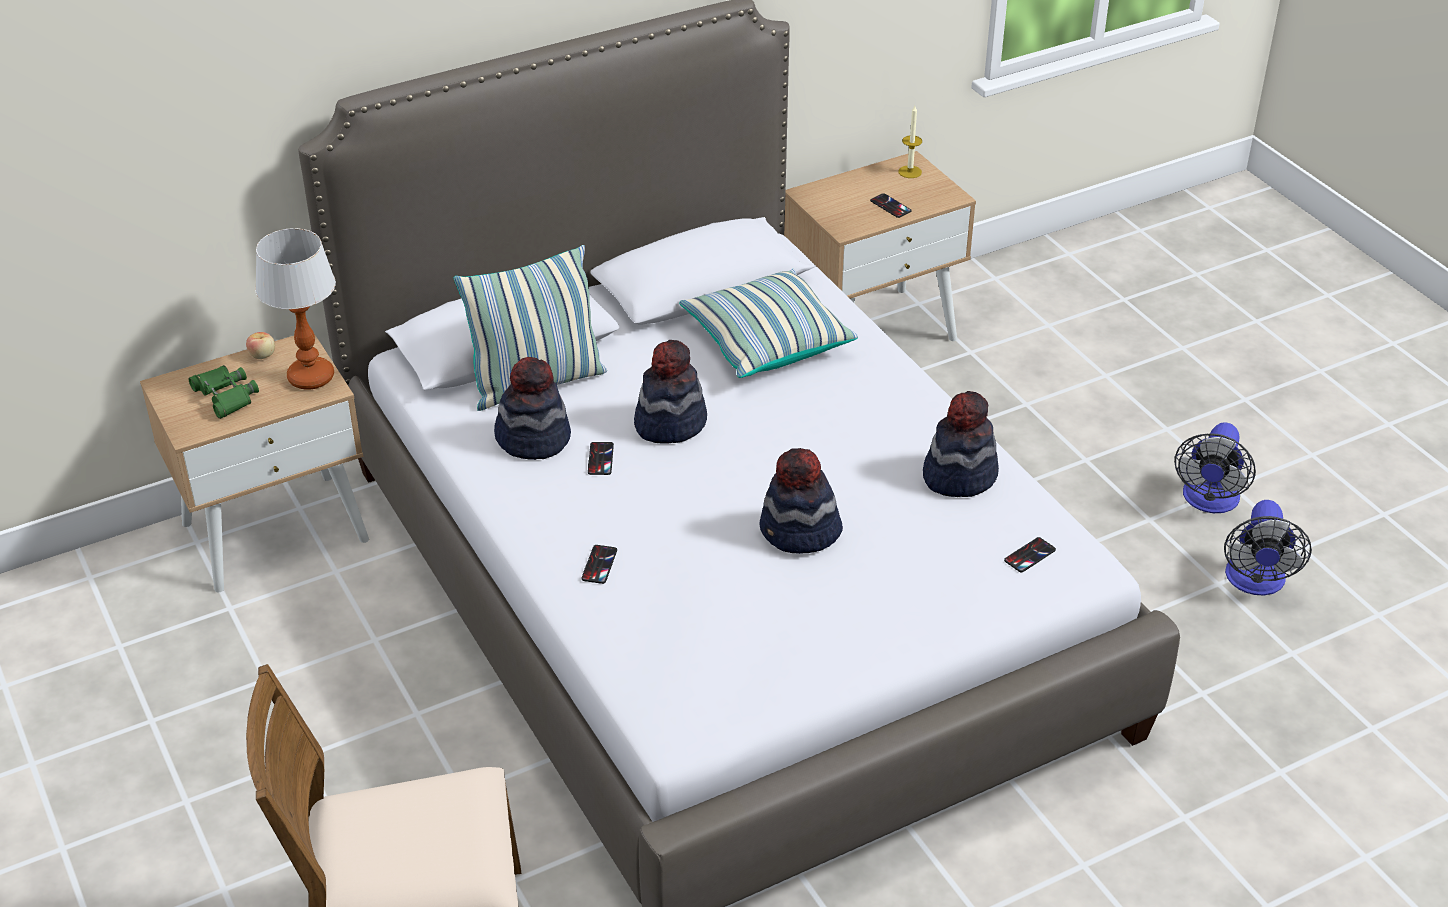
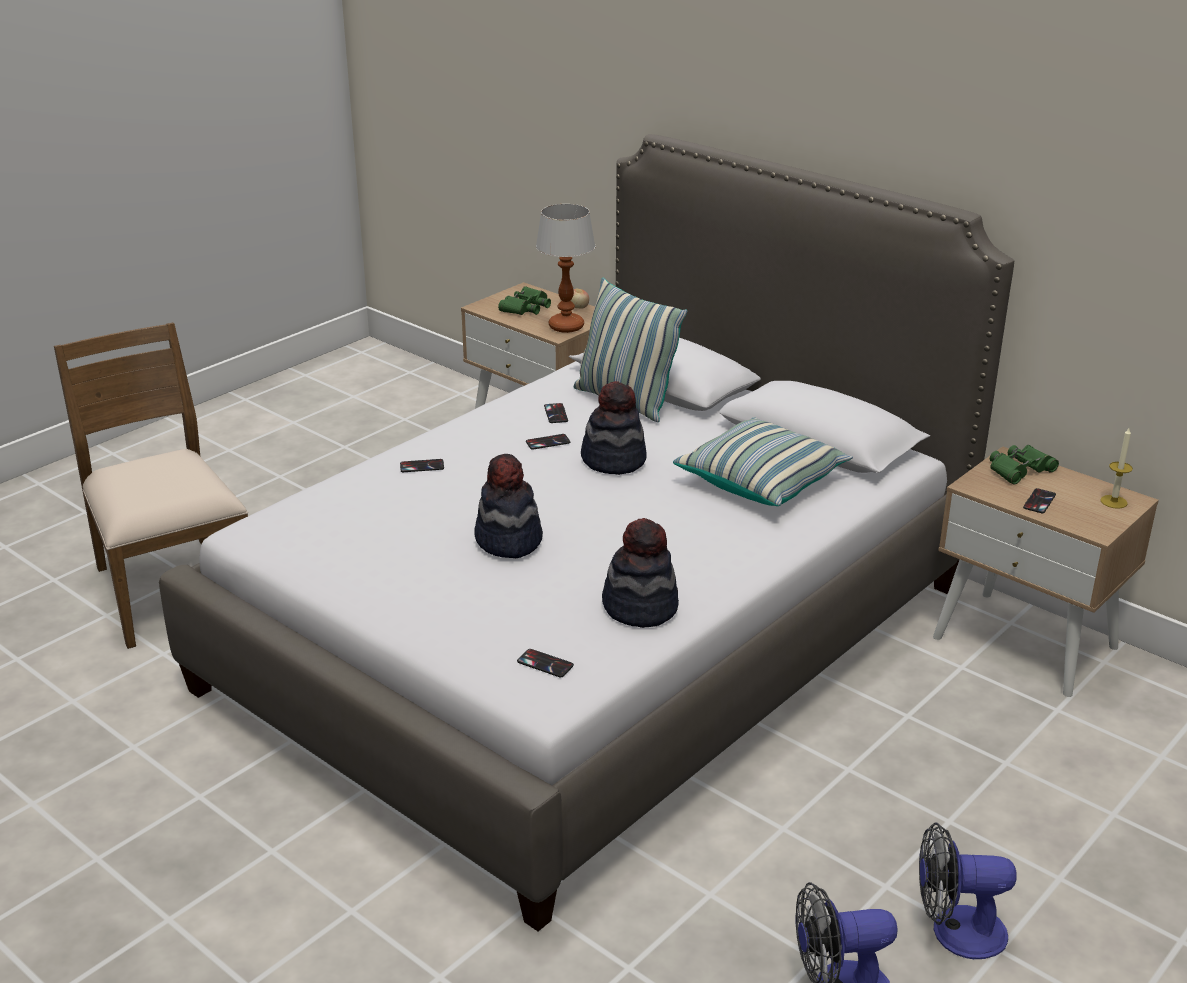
camera: 70 degrees right, 10 degrees down
(533, 438) = (556, 413): hat -> phone
(832, 196) = (1020, 470): none -> green binoculars

